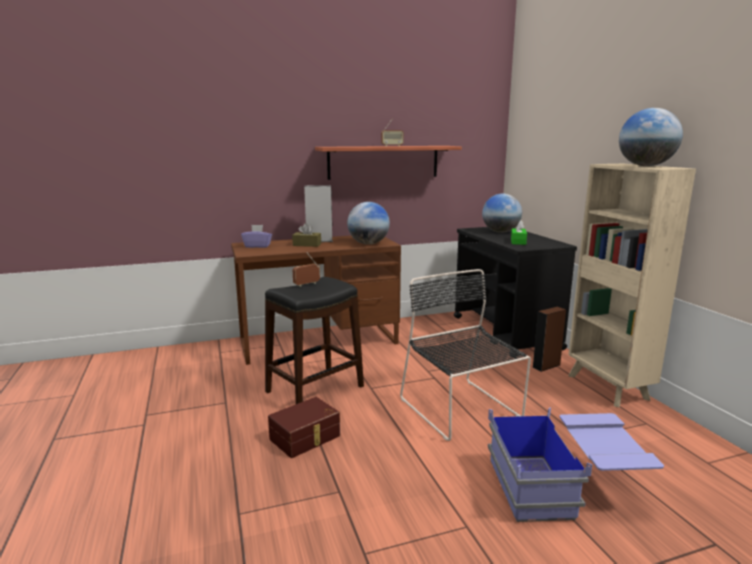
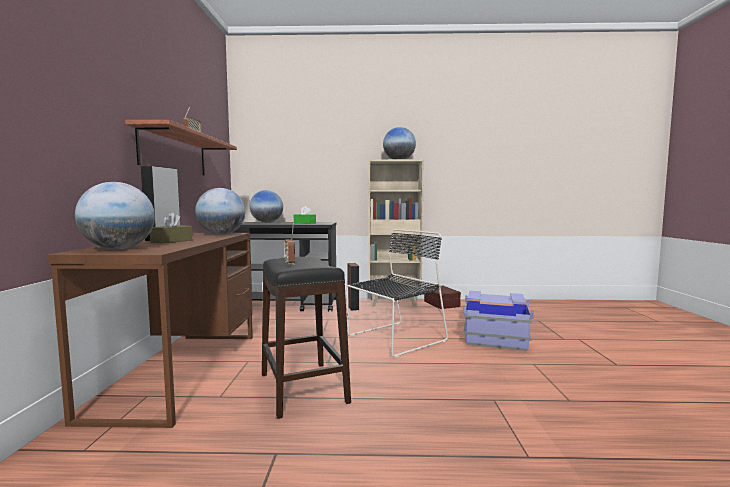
camera: 70 degrees left, 10 degrees down
(257, 246) = (119, 249): purple tissue box -> globe
(306, 438) = (402, 404): brown storage box -> brown storage box (442, 303)
(462, 410) = (394, 339): black chair -> black chair turned 150 degrees clockwise

